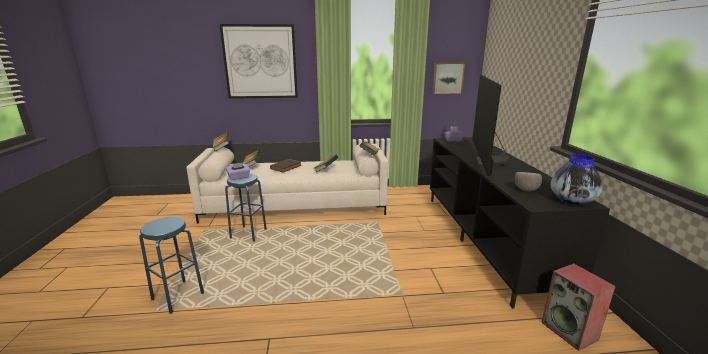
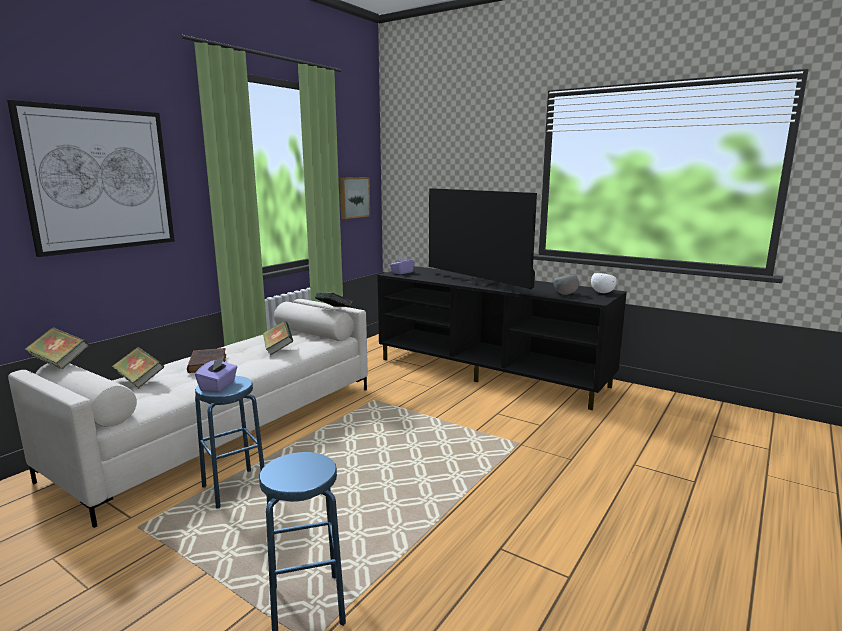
camera: 50 degrees left, 5 degrees down
(570, 331) = (636, 405): speaker -> none
(571, 201) = (602, 293): vase -> white bowl

